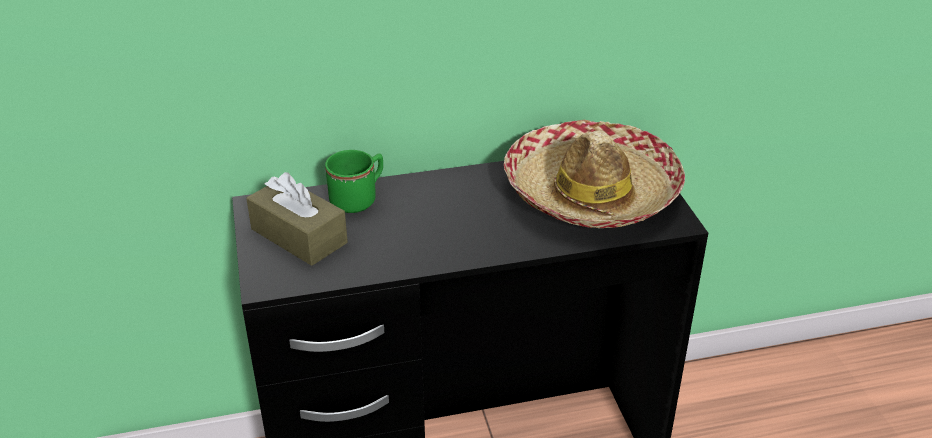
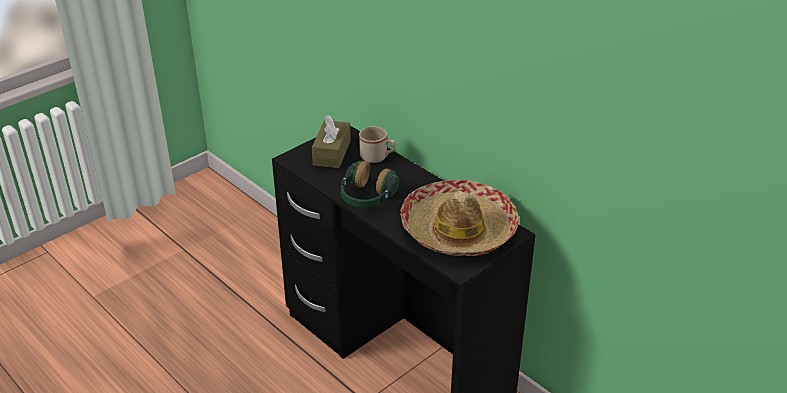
camera: 60 degrees right, 0 degrees up
(359, 199) = (377, 157): green mug -> beige mug
(450, 243) = (367, 198): none -> headphones

